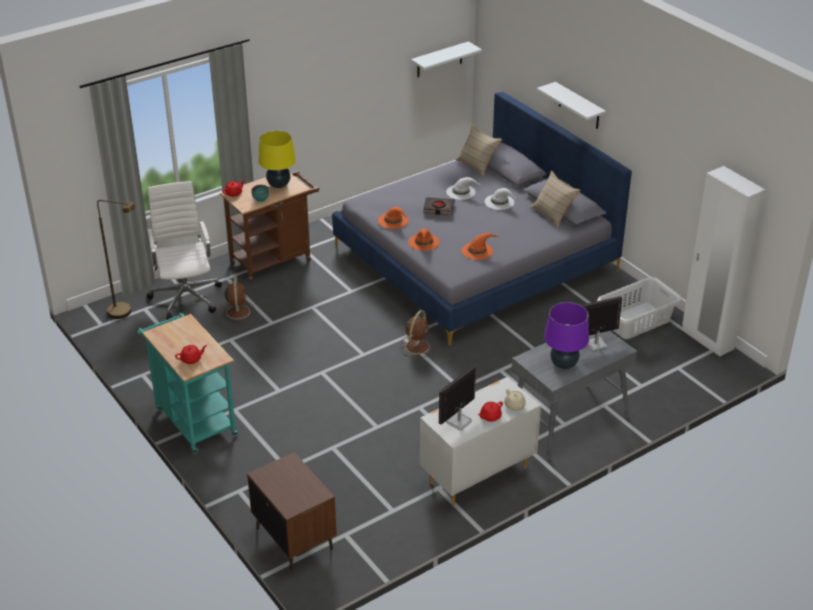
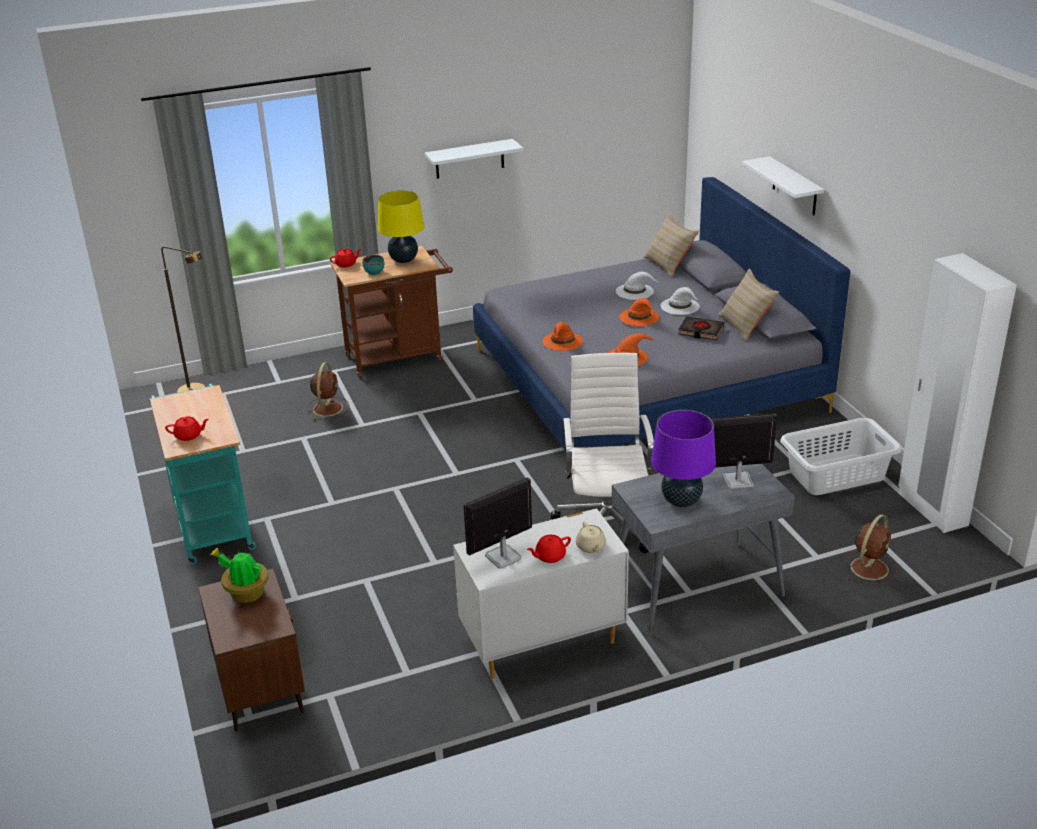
camera: 15 degrees right, 5 degrees down
(186, 296) = (276, 385): white office chair -> white office chair (607, 523)
(284, 473) = (245, 593): none -> potted plant
(393, 221) = (535, 314): orange hat -> orange hat (639, 317)
(417, 346) = (530, 471): brown fan -> brown fan (870, 567)
(439, 60) = (639, 133): white shelf -> white shelf (469, 159)
(439, 208) = (598, 306): black book -> black book (701, 331)

